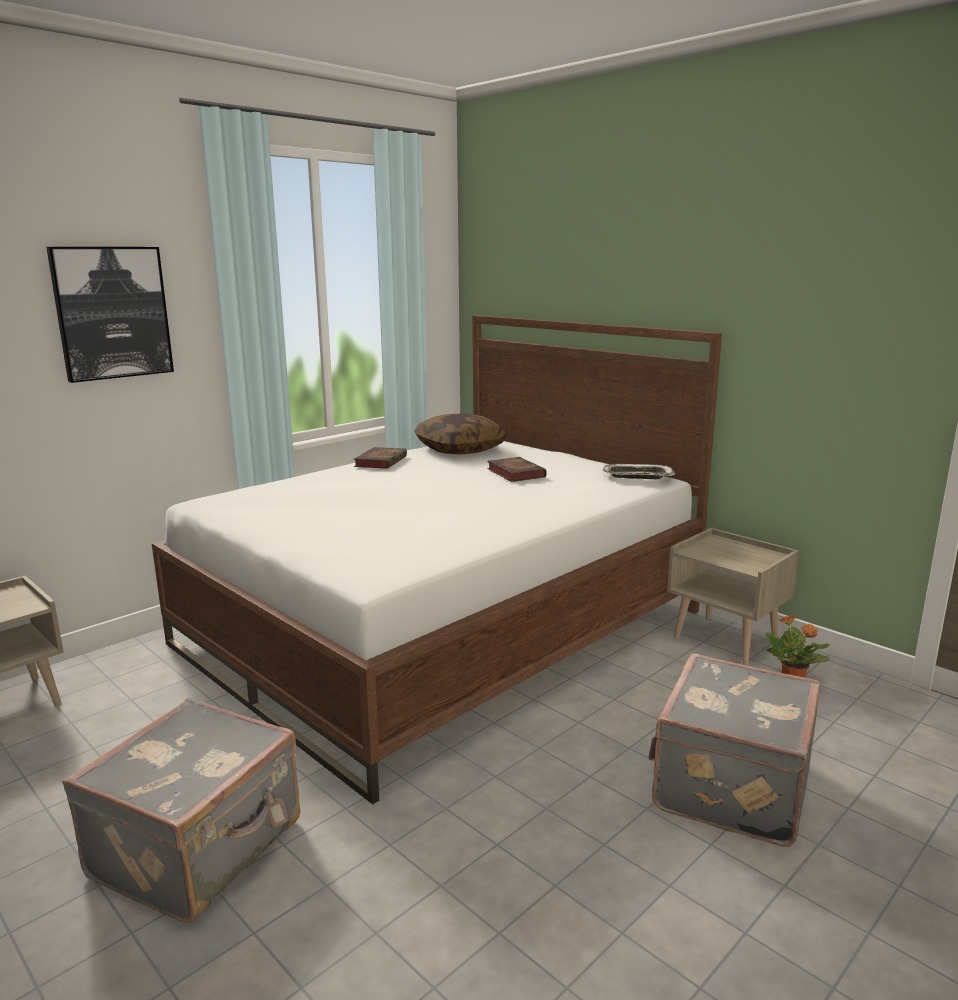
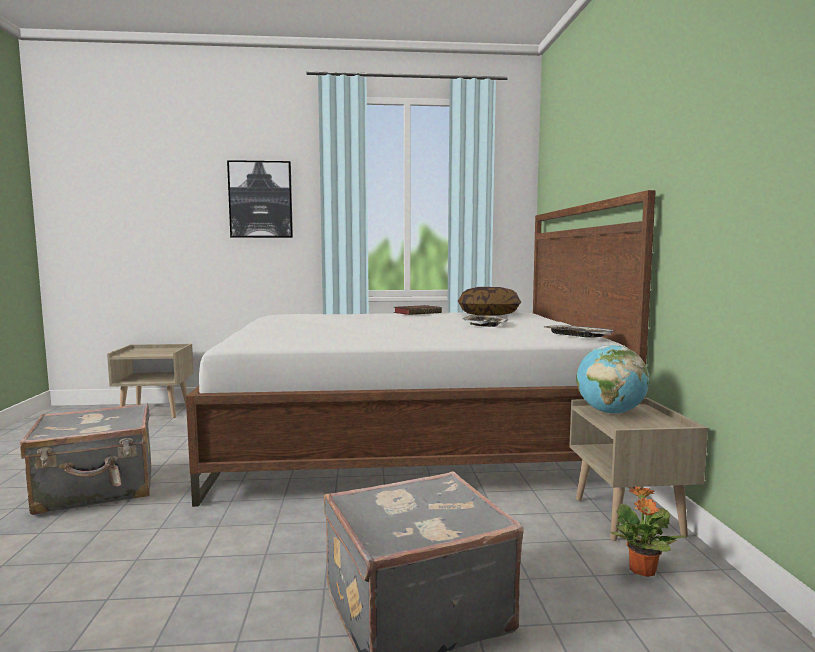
camera: 40 degrees right, 10 degrees down
(514, 473) = (485, 324): book -> tray
(711, 552) = (610, 412): none -> globe

